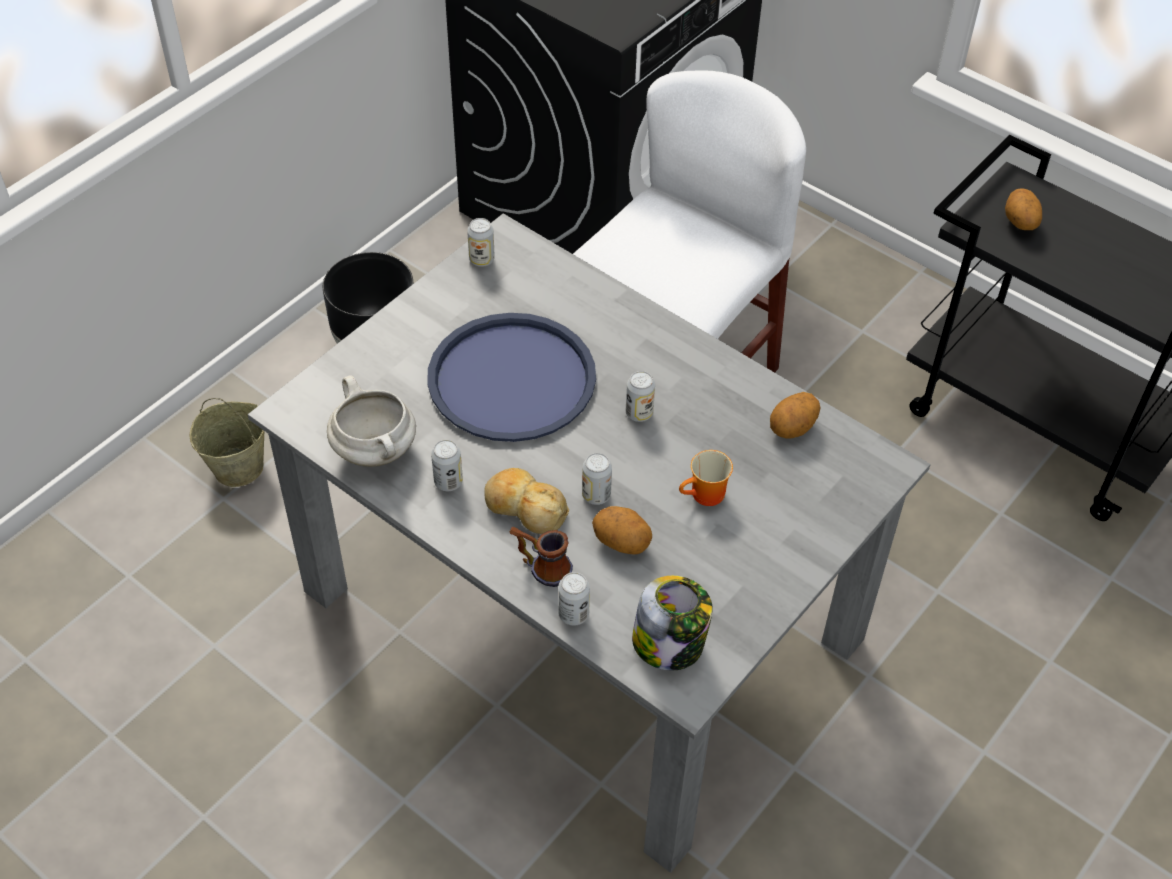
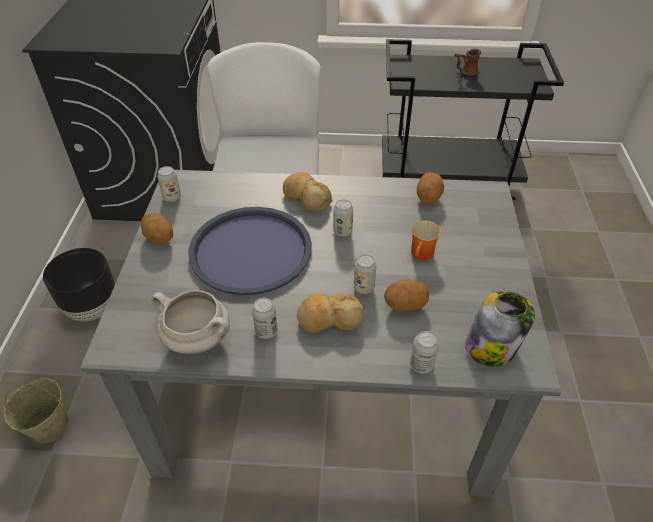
camera: 35 degrees left, 5 degrees down
(541, 567) = (374, 348): mug -> mug (464, 74)
(638, 344) = (306, 197): none -> bread
(1019, 223) = (421, 74): potato -> potato (159, 239)

